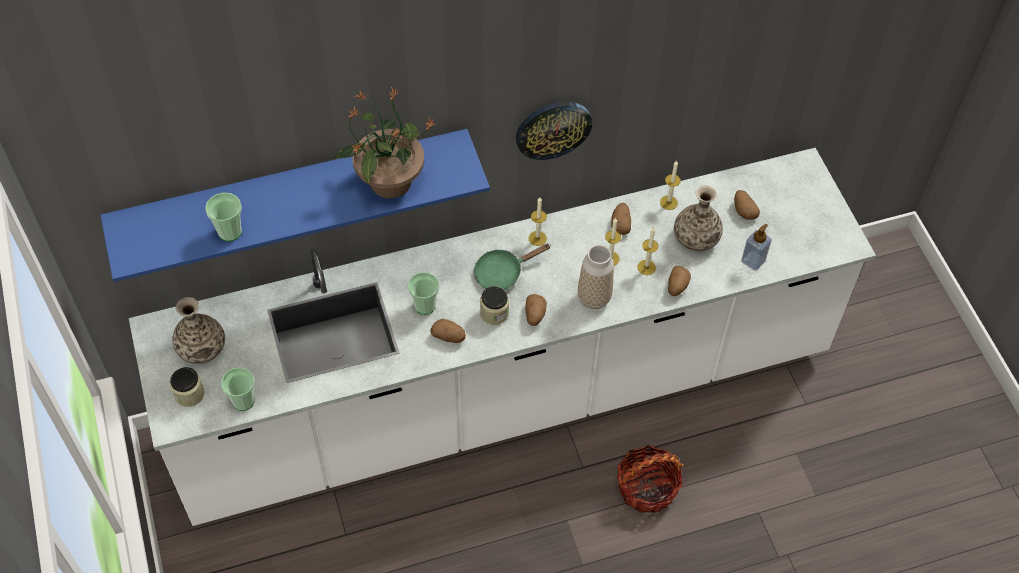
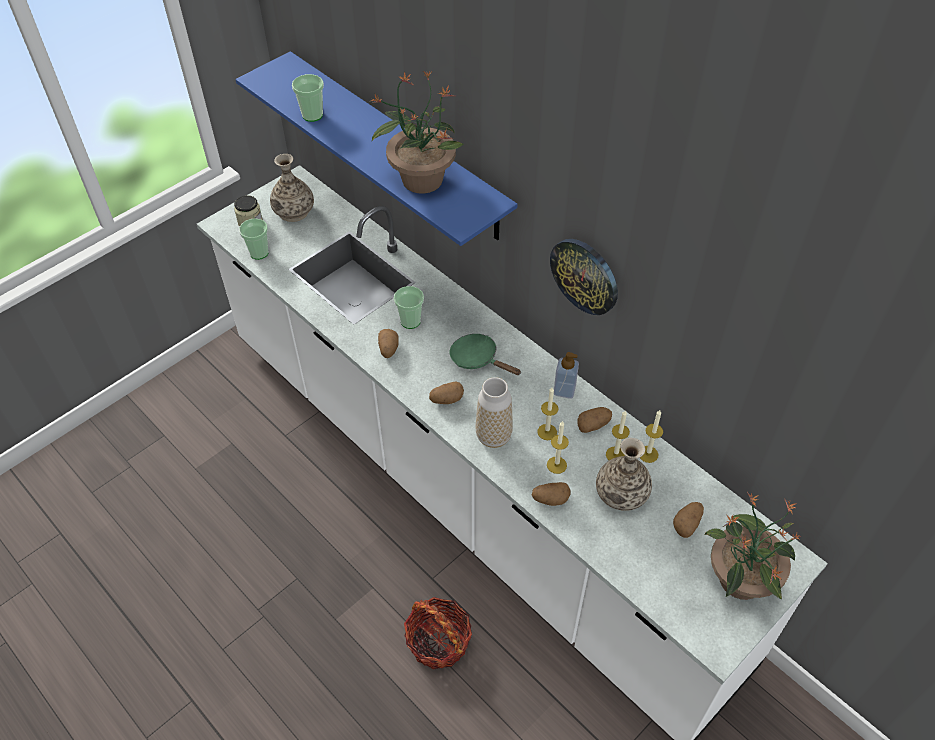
camera: 65 degrees right, 5 degrees down
(494, 313) = (431, 370): jar -> none
(537, 238) = (532, 369): candle -> candle (615, 455)
(753, 261) = (628, 556): soap dispenser -> soap dispenser (564, 390)
(804, 204) = (740, 580): none -> potted plant

